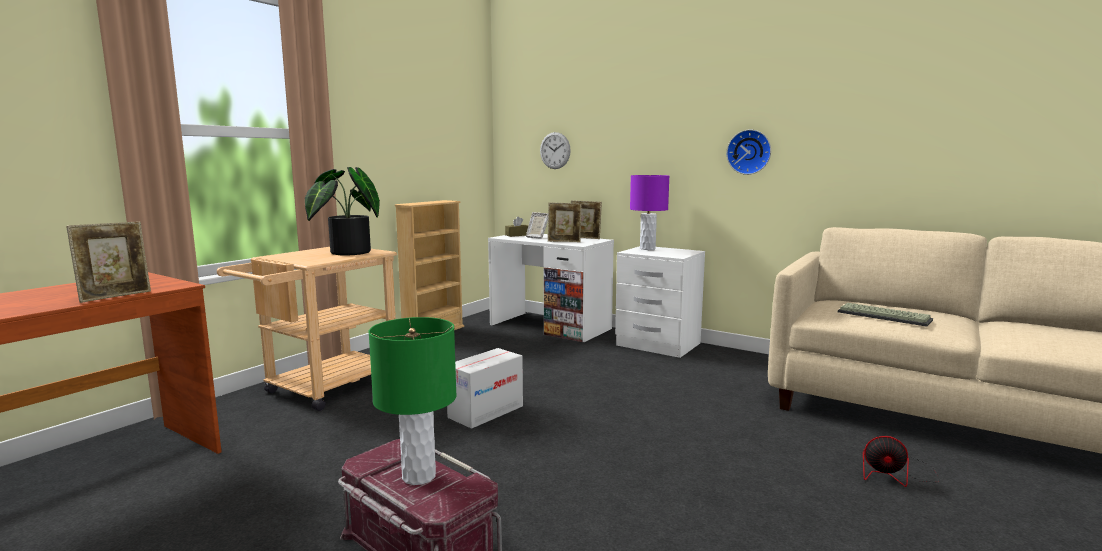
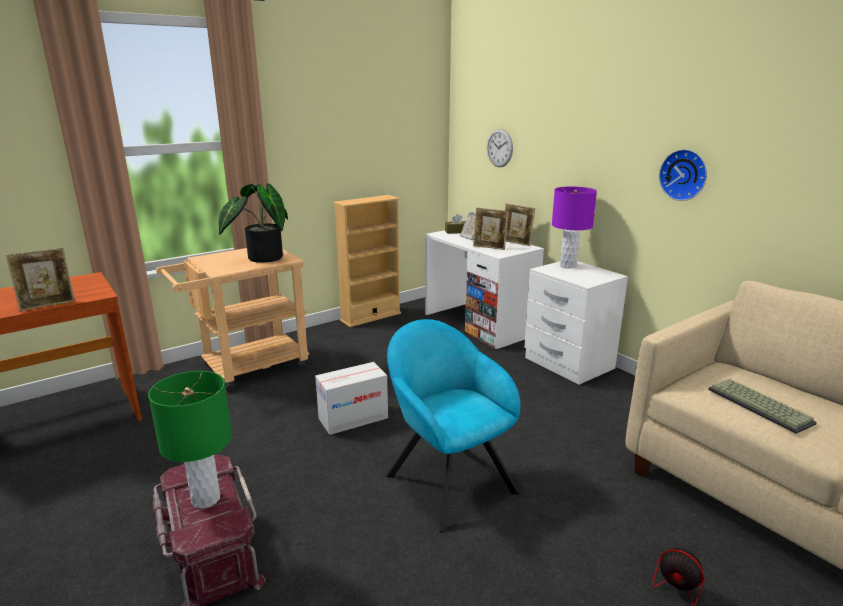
camera: 20 degrees right, 10 degrees up
(623, 442) = (447, 479): none -> turquoise armchair

